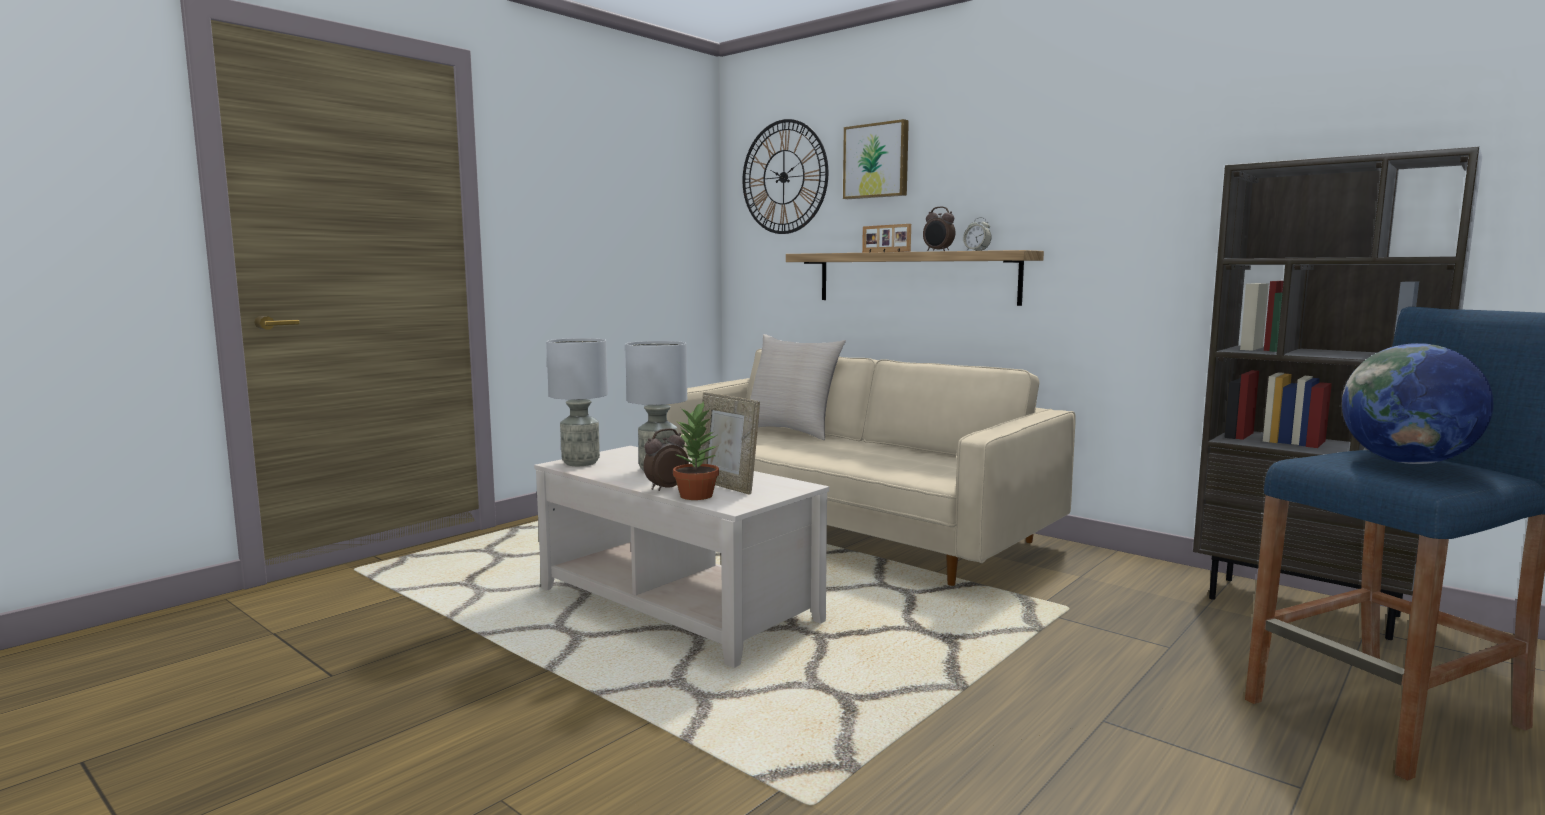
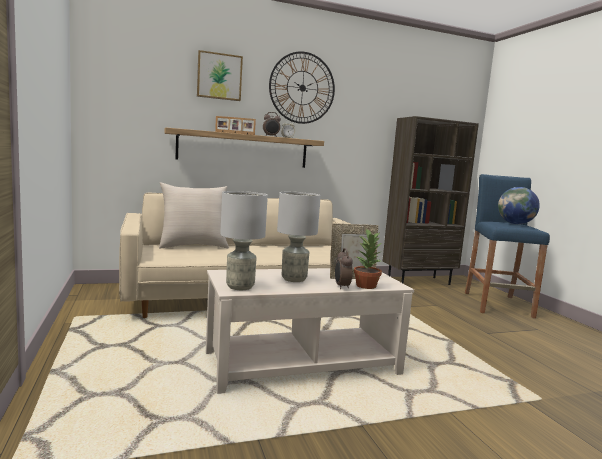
camera: 60 degrees left, 0 degrees up
(784, 177) = (141, 71): wall clock -> wall clock (302, 88)

